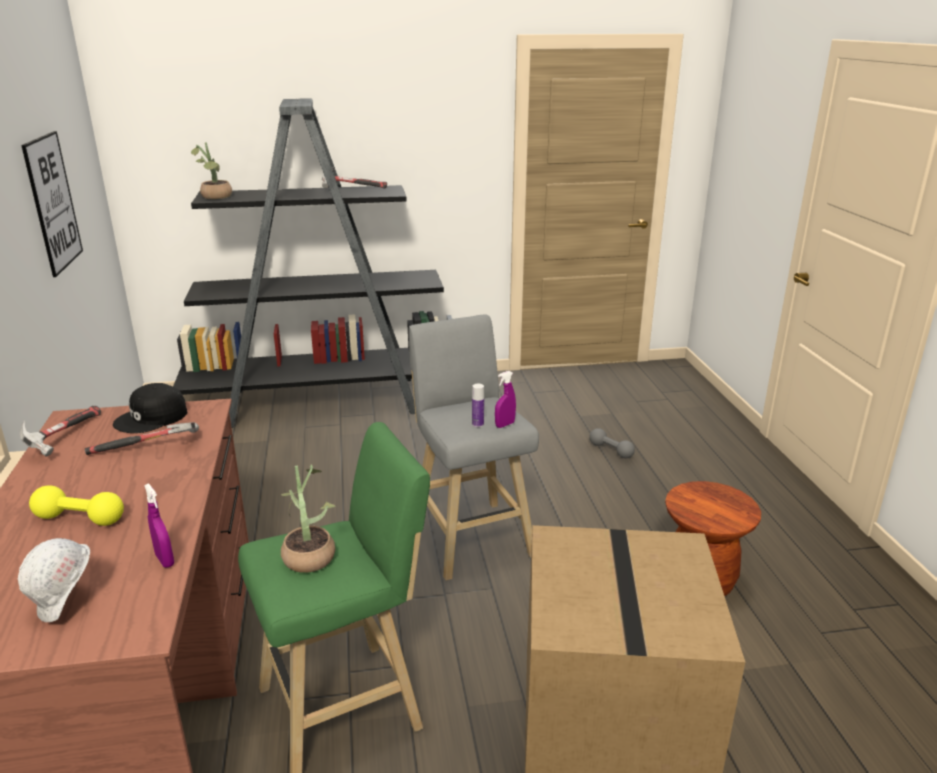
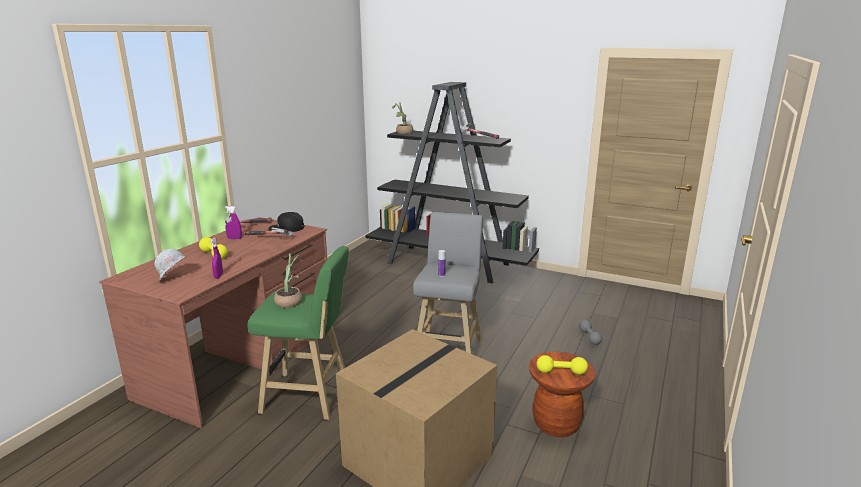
camera: 35 degrees right, 5 degrees down
(53, 202) = (312, 124): picture -> none
(505, 425) = (455, 279): purple spray bottle -> purple spray bottle (234, 238)
(719, 511) = (561, 372): none -> yellow dumbbell

